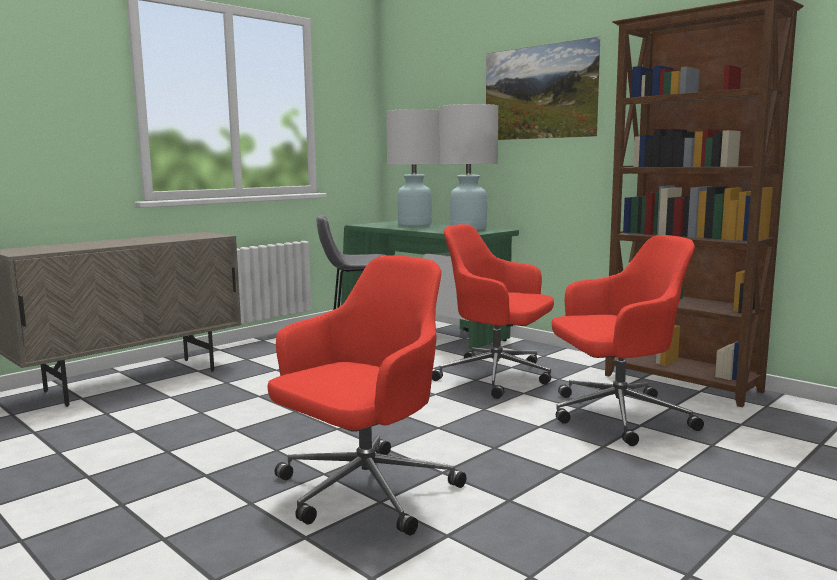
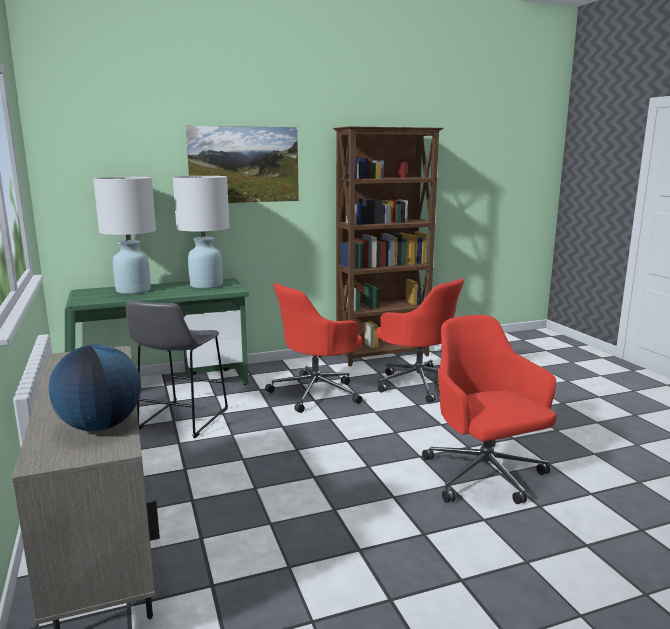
camera: 65 degrees left, 5 degrees up
(59, 248) = (100, 426): none -> globe
(616, 416) = (418, 383): red office chair -> red office chair turned 120 degrees clockwise

